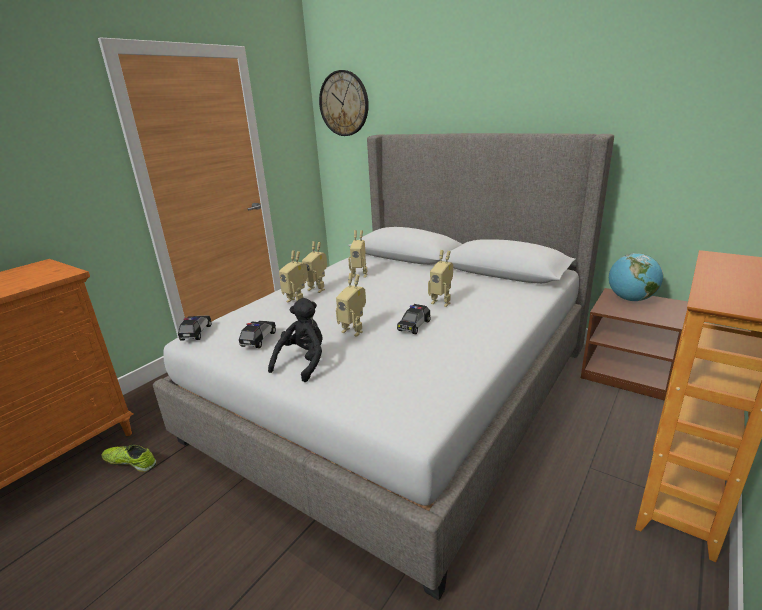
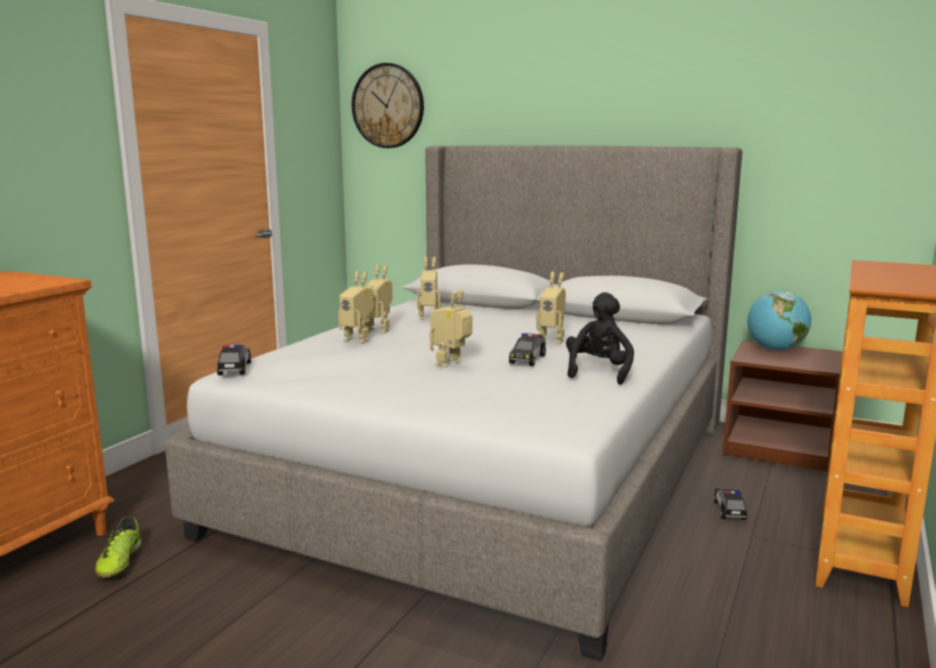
camera: 10 degrees left, 10 degrees down
(130, 462) = (119, 562): shoe -> shoe turned 105 degrees counterclockwise
(258, 339) = (330, 371): toy car -> toy car (729, 510)
(303, 363) = (401, 391): black plush toy -> black plush toy (598, 372)
(354, 330) = (451, 364): toy robot -> toy robot turned 105 degrees clockwise

